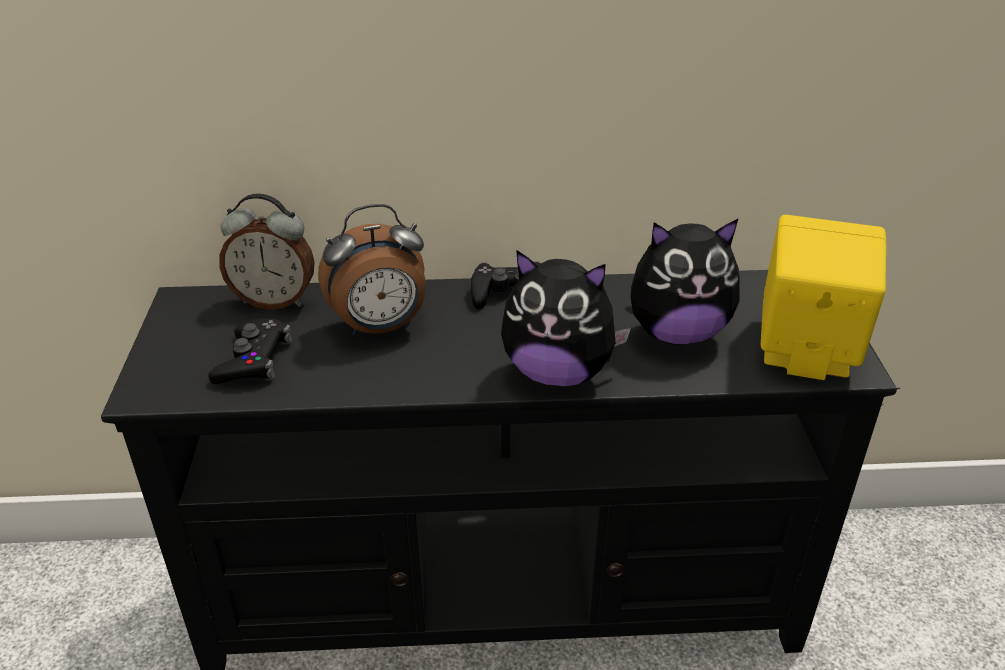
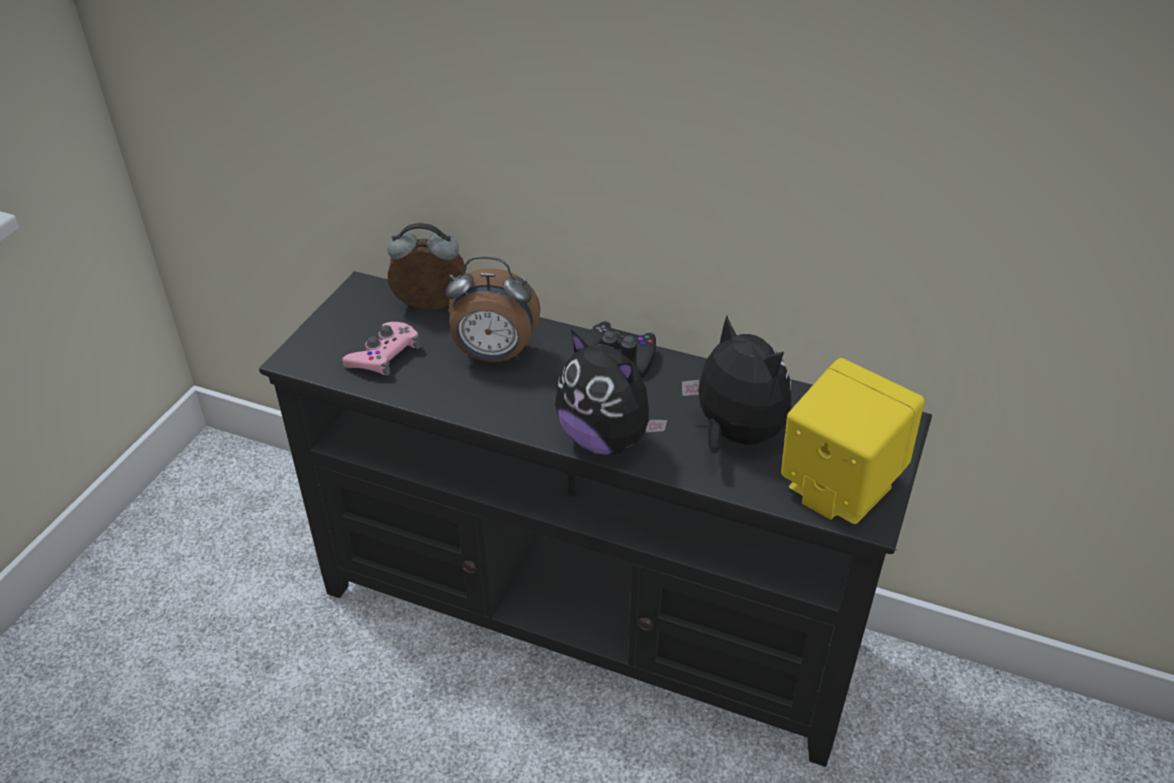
camera: 25 degrees right, 5 degrees up
(253, 360) = (384, 355): black game controller -> pink game controller
(274, 300) = (430, 307): alarm clock -> alarm clock turned 150 degrees clockwise
(677, 333) = (734, 435): plush toy -> plush toy turned 150 degrees counterclockwise

